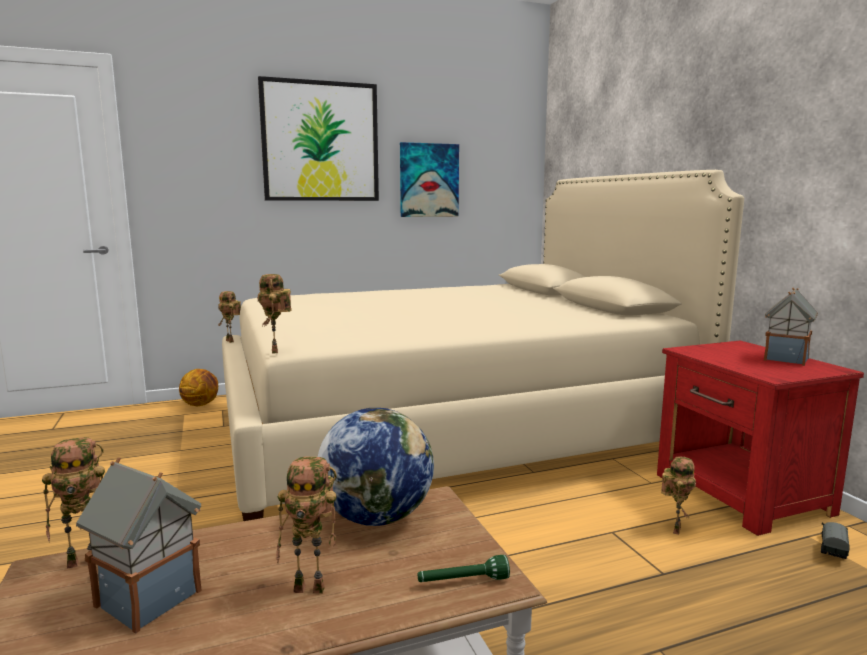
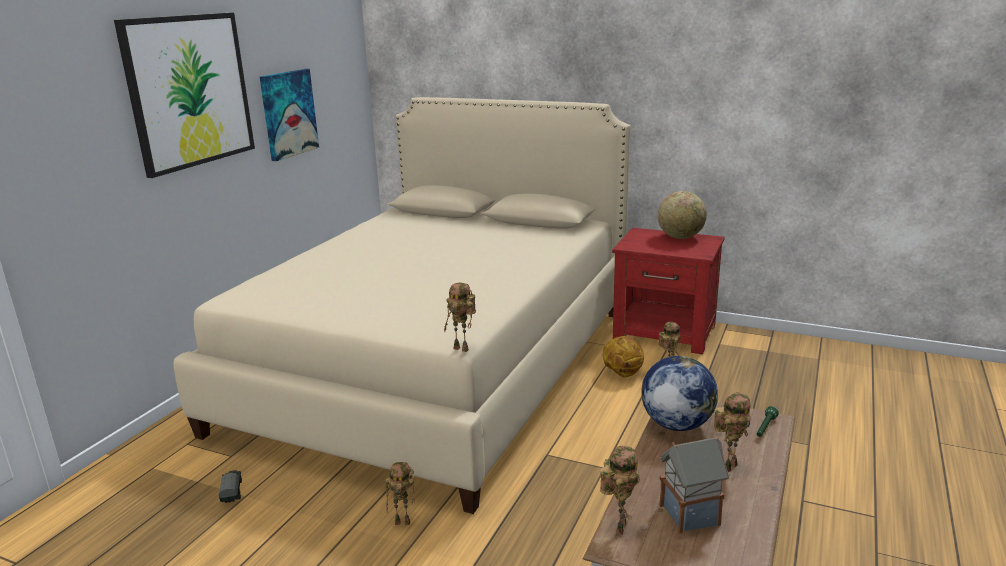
camera: 45 degrees left, 10 degrees up
(201, 404) = (145, 450): basketball -> basketball (622, 373)
(231, 341) = (210, 360): toy robot -> toy robot (404, 522)
(785, 359) = (680, 237): toy house -> globe
(832, 548) = (735, 345): toy truck -> toy truck (232, 492)

